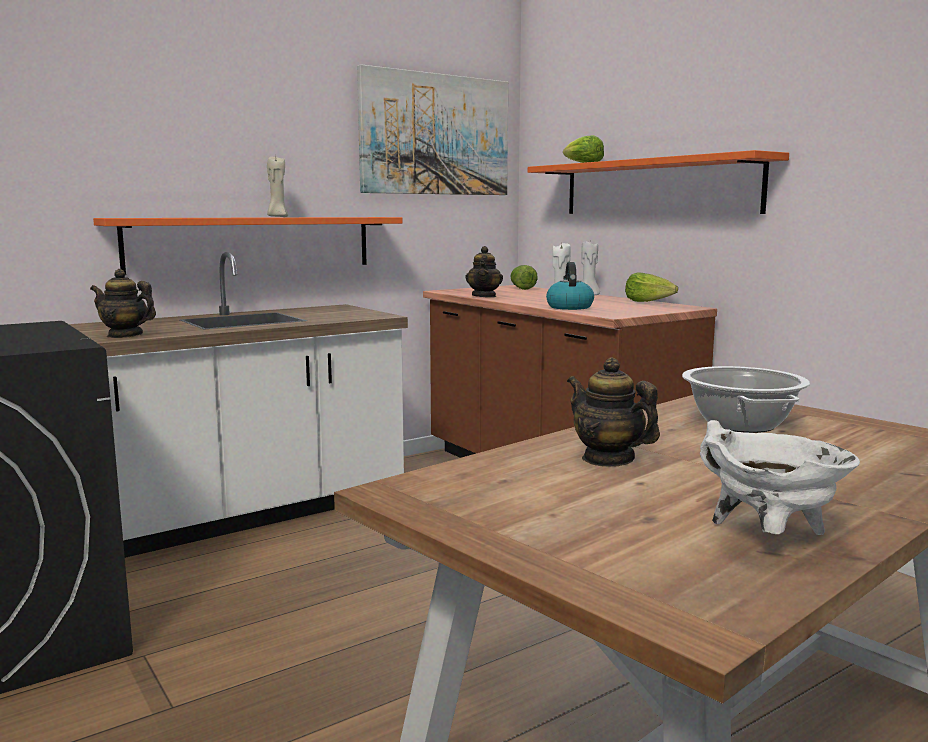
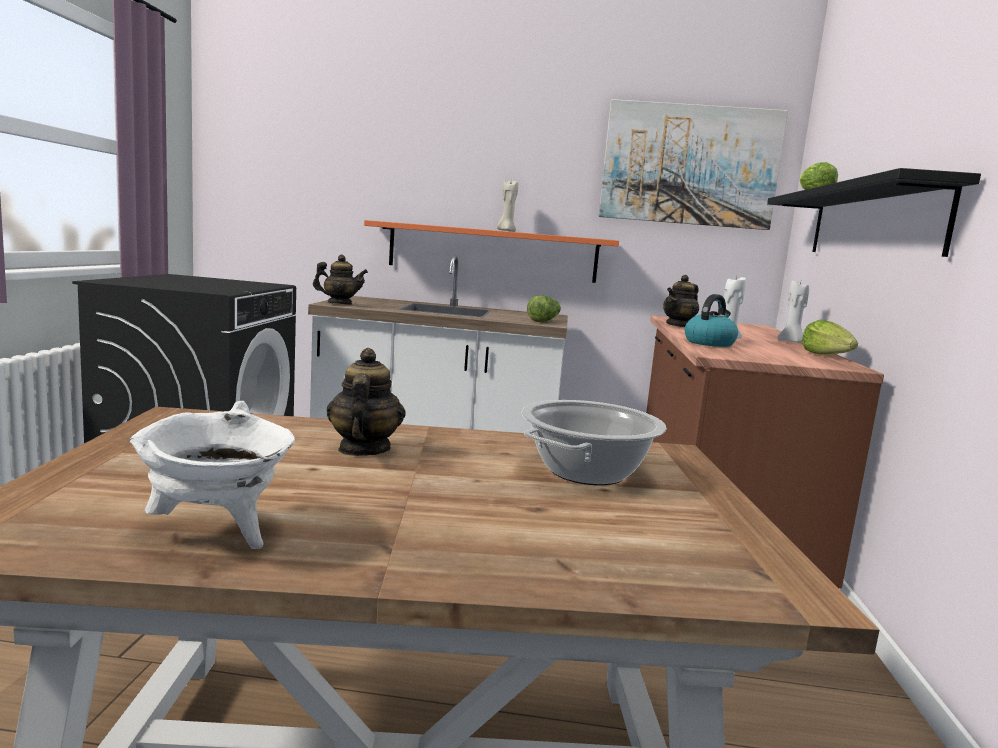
camera: 40 degrees right, 0 degrees up
(125, 335) = (339, 304): teapot -> teapot turned 120 degrees clockwise
(522, 288) = (754, 328): lettuce -> lettuce (544, 321)
(656, 187) = (872, 222): orange shelf -> black shelf

